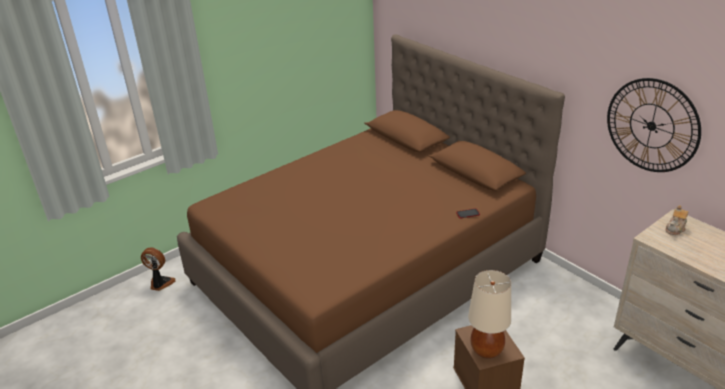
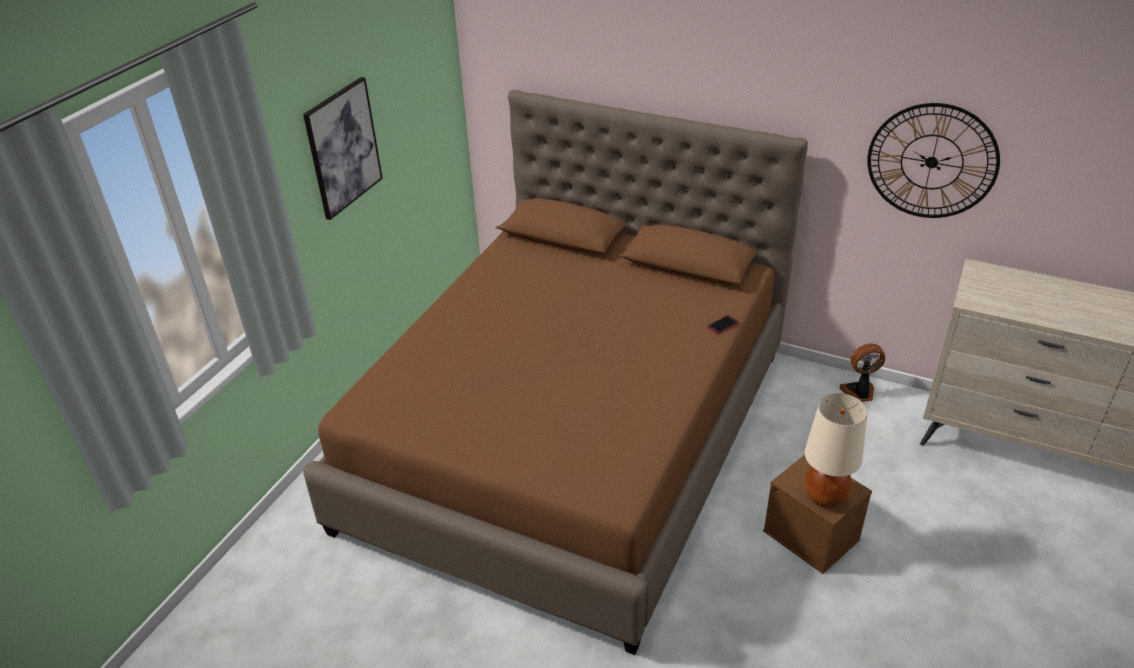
camera: 25 degrees left, 5 degrees up
(160, 283) = (278, 551): fan -> fan (859, 392)
(261, 48) = (343, 148): none -> picture
(675, 228) = (986, 282): teapot -> none

